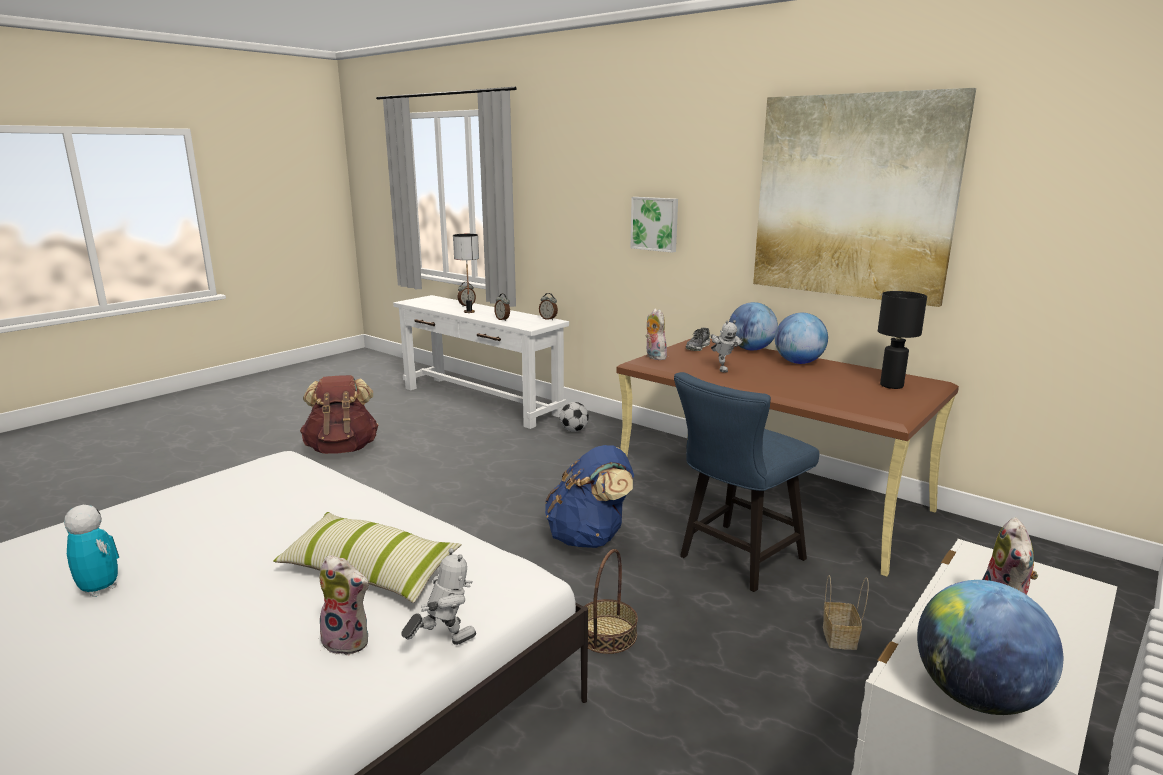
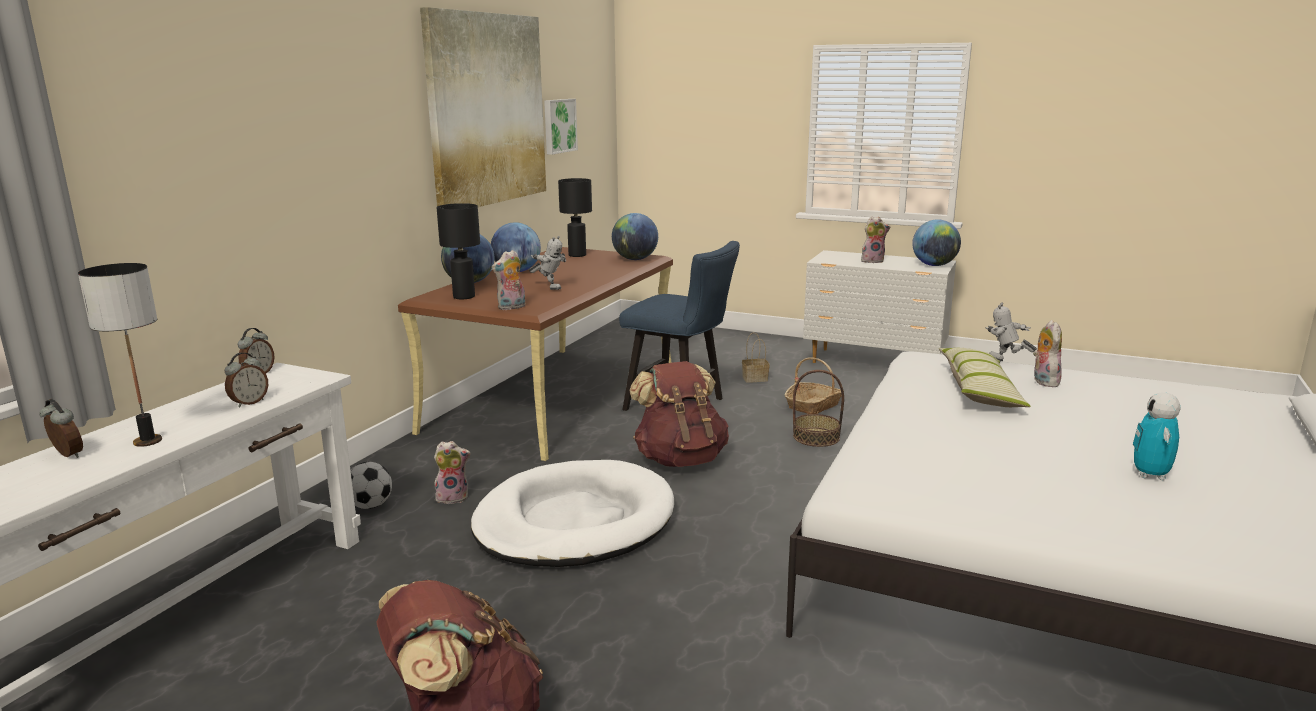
camera: 105 degrees left, 0 degrees up
(507, 484) = (574, 521): none -> white dog bed
(571, 451) = (453, 497): none -> plush toy
(590, 538) = (680, 459): blue backpack -> brown backpack
(655, 224) = (327, 172): picture -> picture (558, 126)
(698, 347) = (464, 297): shoe -> black table lamp
(718, 664) = (813, 405): none -> basket
(722, 369) = (549, 288): toy robot -> toy robot turned 60 degrees clockwise
(871, 407) = (635, 259): none -> globe

